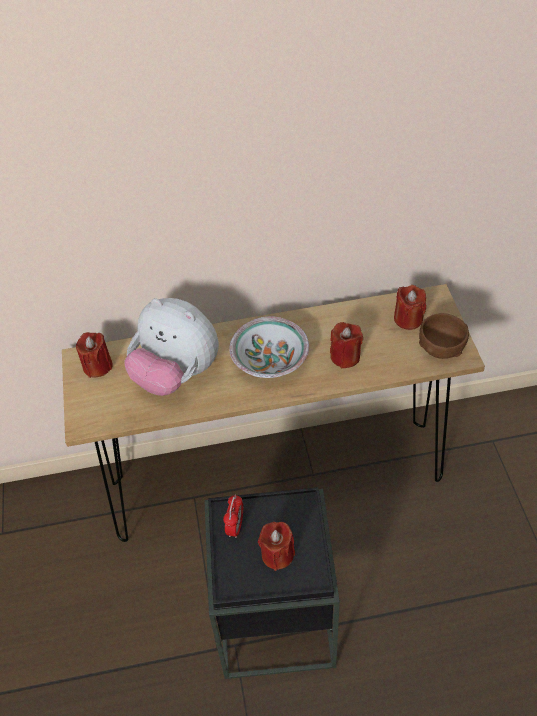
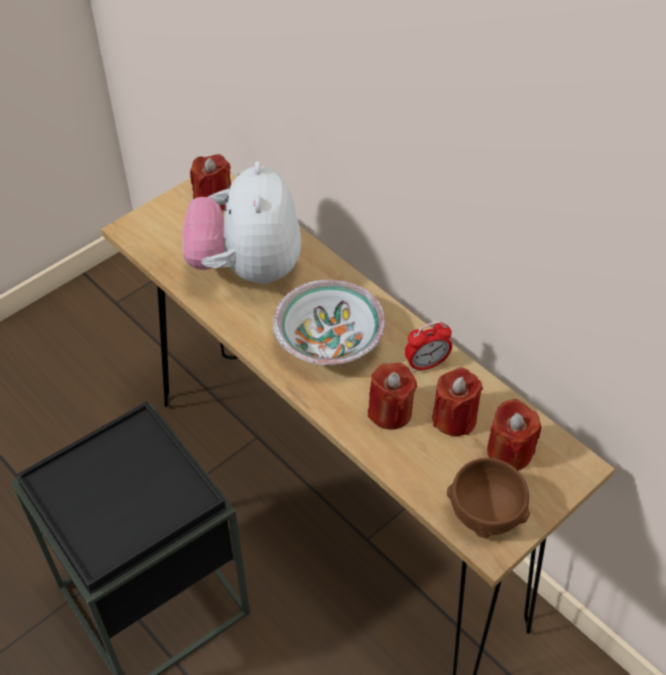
camera: 55 degrees right, 0 degrees up
(235, 527) = (126, 447): alarm clock -> alarm clock (426, 364)
(277, 554) = (111, 505): red candle -> red candle (454, 418)

